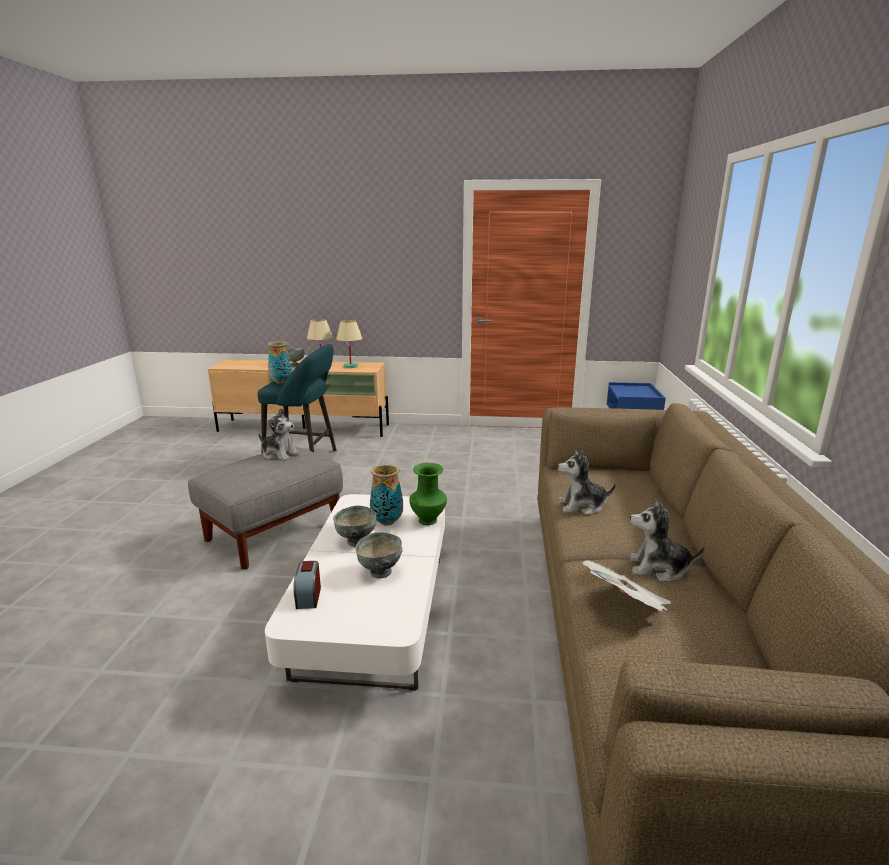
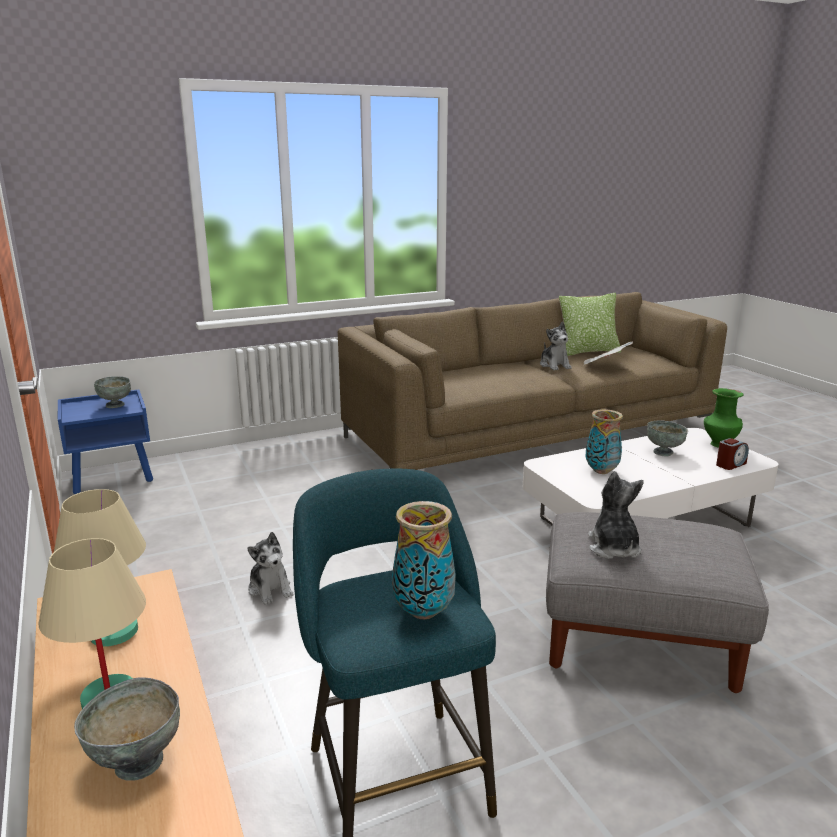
camera: 120 degrees left, 0 degrees up
(356, 542) = (649, 472): grey bowl -> grey bowl (116, 405)
(428, 520) = (570, 457): green vase -> green vase (719, 444)
(582, 506) = (507, 384): plush toy -> plush toy (270, 589)
(741, 639) = (588, 352): none -> pillow

